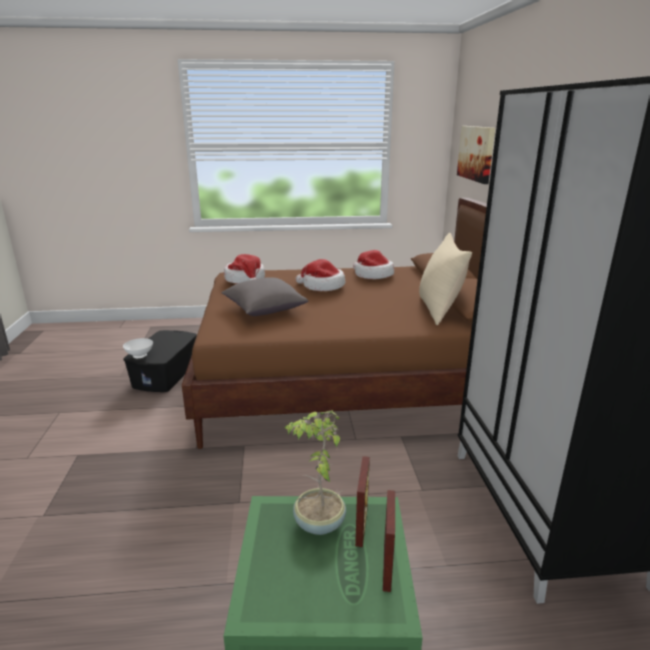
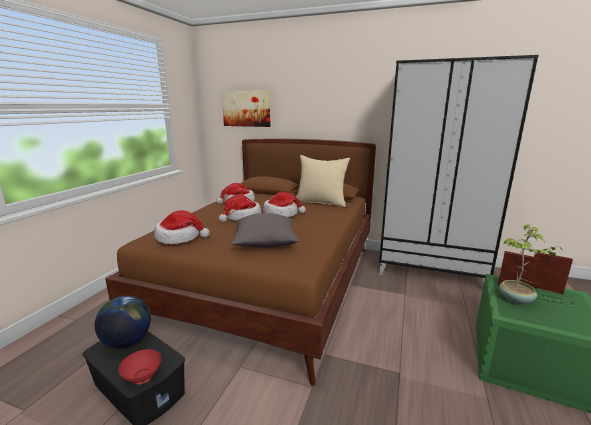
camera: 65 degrees left, 5 degrees down
(140, 356) = (143, 378): white bowl -> red bowl
(175, 338) = (127, 341): none -> globe
(358, 299) = (282, 214): none -> hat

